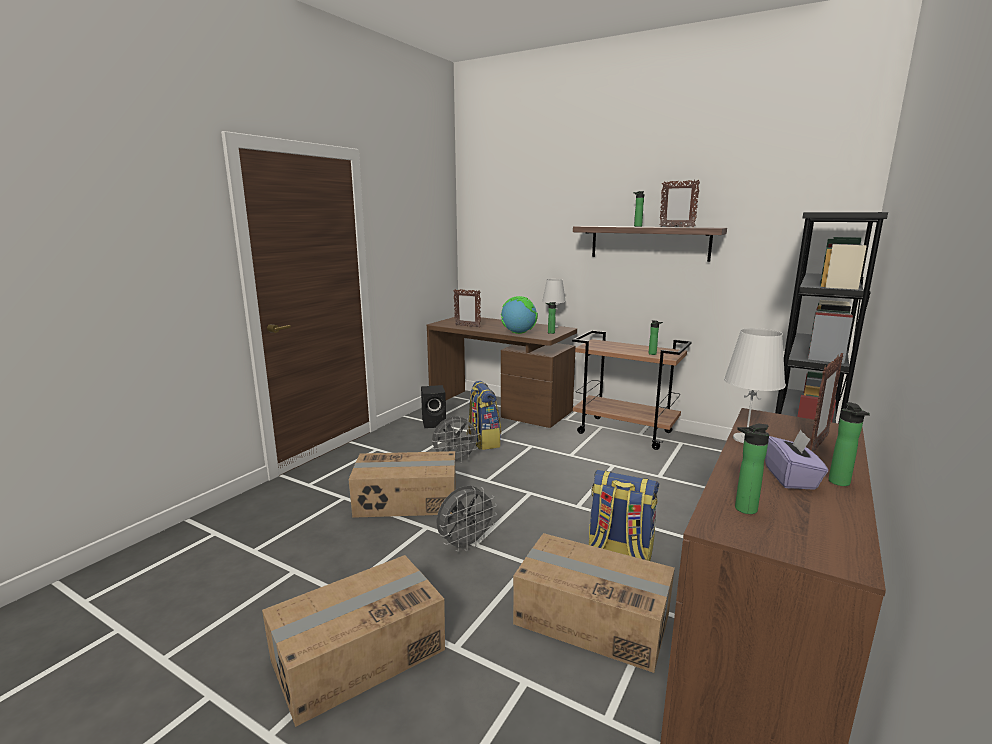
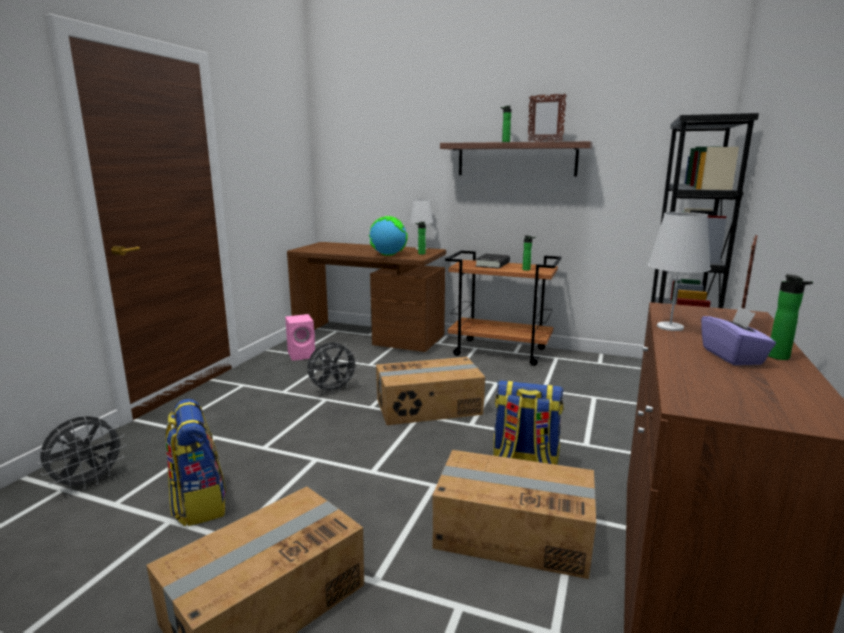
camera: 10 degrees left, 0 degrees up
(406, 501) = (287, 434): cardboard box -> cardboard box (429, 407)
(435, 423) = (302, 355): black speaker -> pink speaker
(465, 544) = (362, 473): grey fan -> grey fan (88, 482)
(467, 326) = (332, 251): picture frame -> none
(483, 441) = (358, 369): backpack -> backpack (198, 503)
(620, 346) = (492, 264): none -> black book
(743, 509) = (706, 386): bottle -> none

